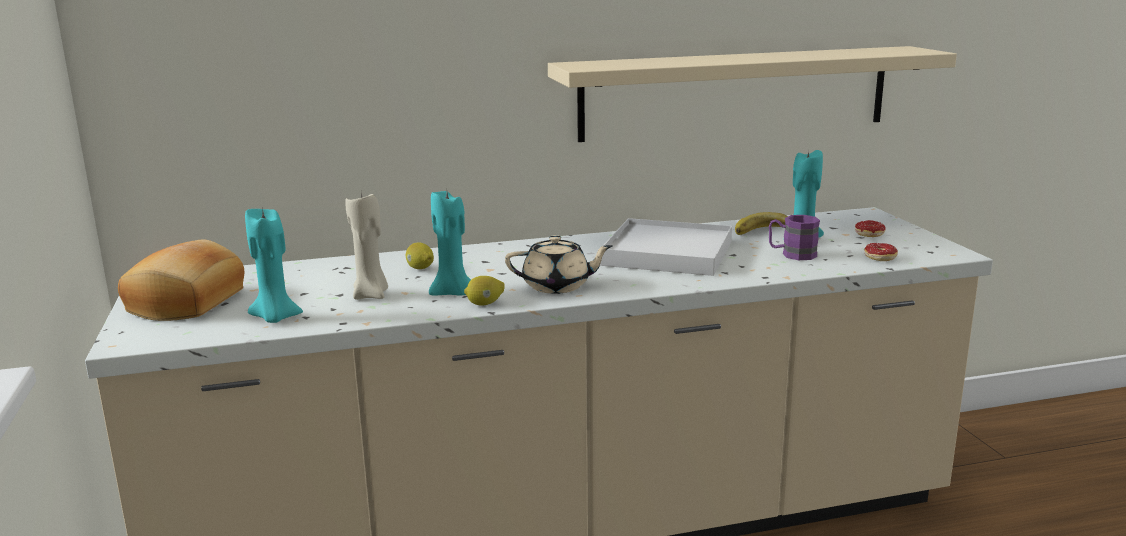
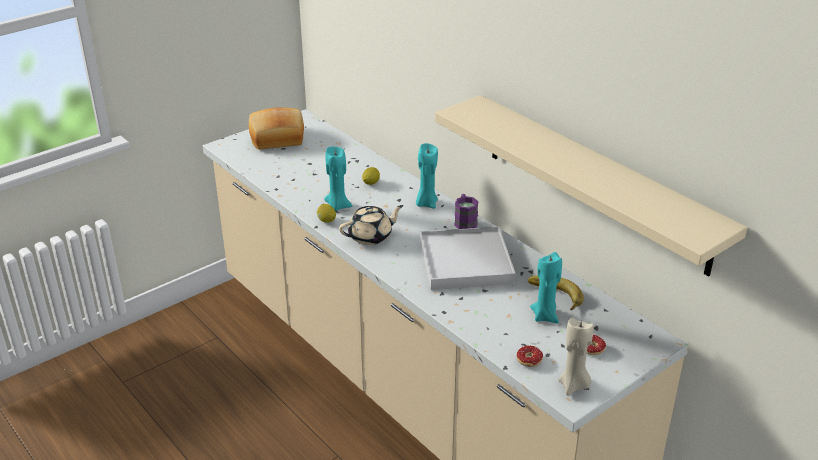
camera: 65 degrees right, 15 degrees up
(275, 318) = (271, 169): turquoise candle -> turquoise candle (426, 203)
(371, 295) = (319, 183): beige candle -> beige candle (574, 385)
(558, 286) = (371, 236): beige teapot -> beige teapot turned 90 degrees counterclockwise
(792, 254) = (505, 316): purple mug -> purple mug (465, 221)

